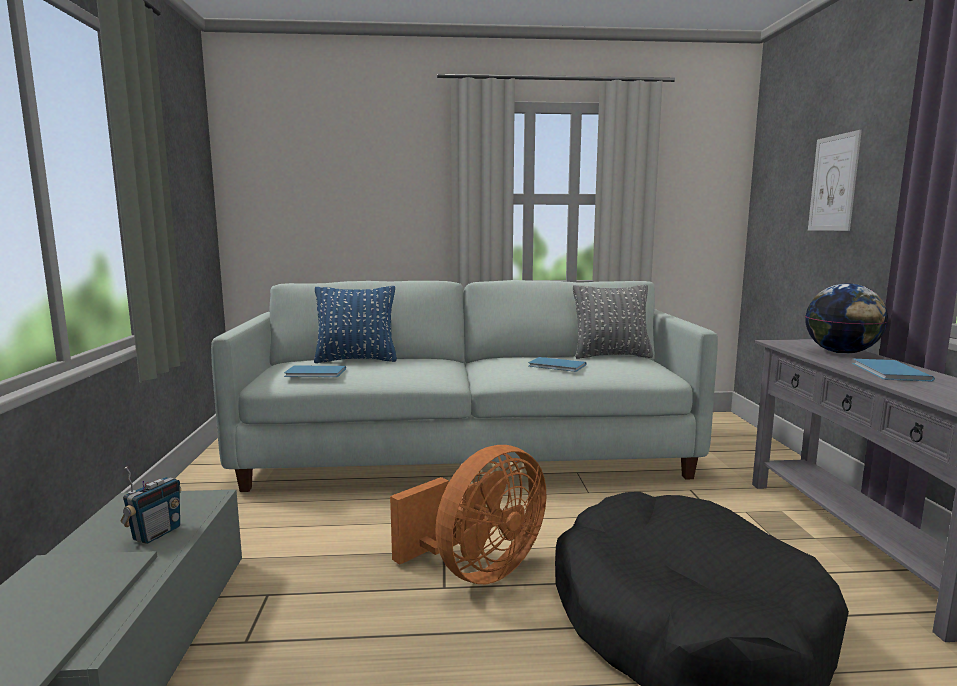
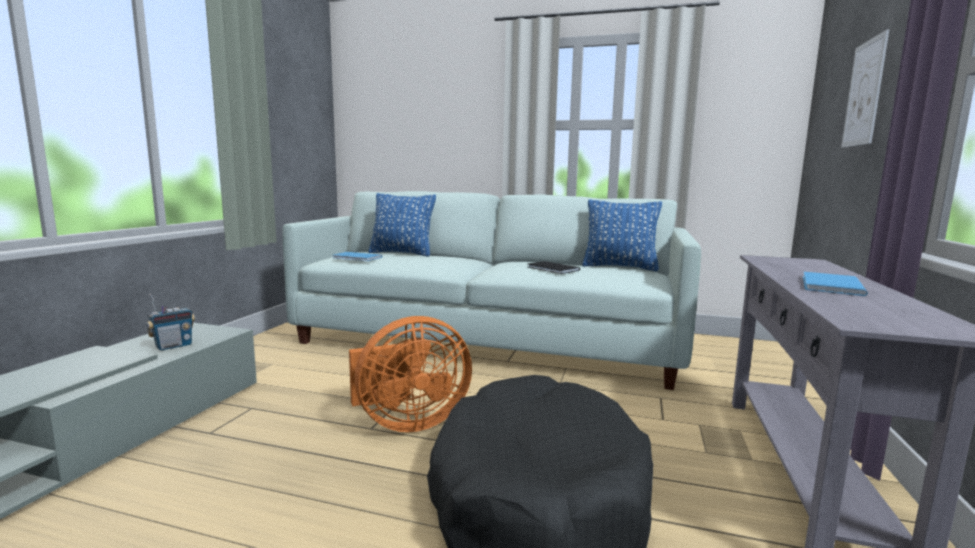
camera: 20 degrees right, 0 degrees up
(558, 366) = (553, 269): blue book -> black book
(611, 356) = (619, 267): grey pillow -> blue pillow
(841, 353) = (813, 269): globe -> none

